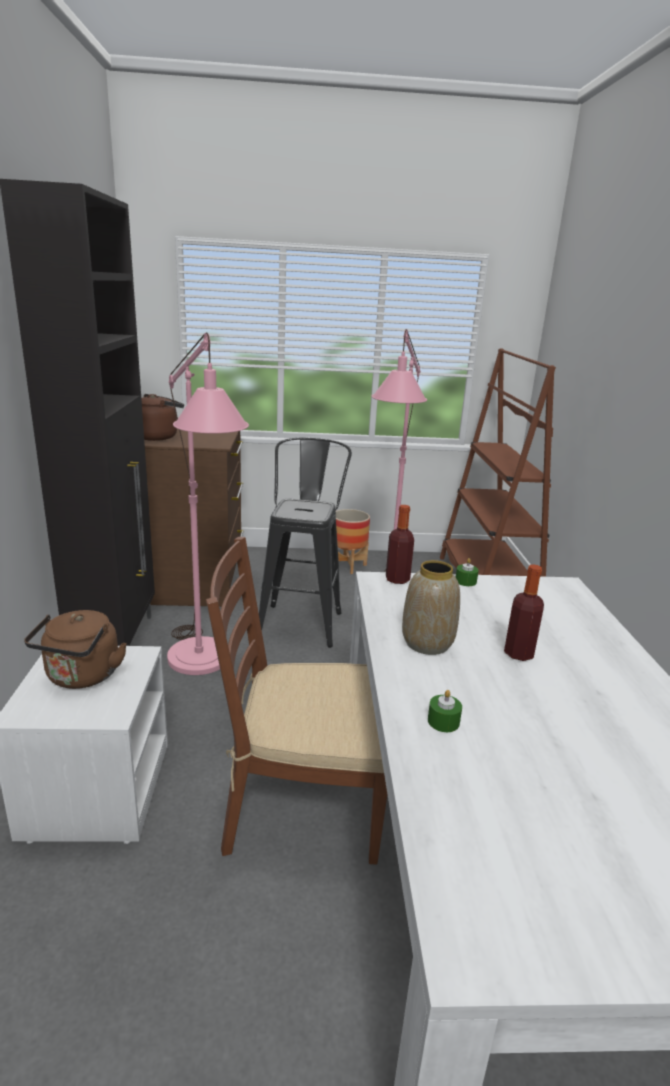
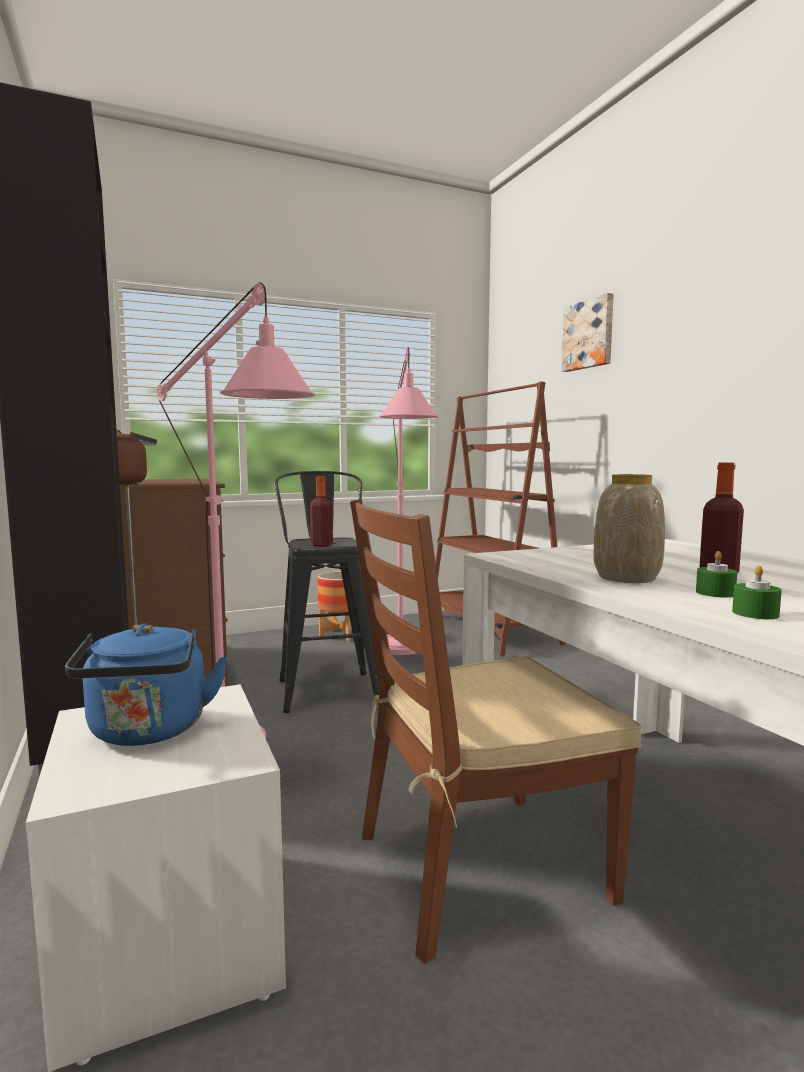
camera: 20 degrees left, 15 degrees down
(81, 677) = (148, 732): brown kettle -> blue kettle
(397, 579) = (515, 553): bottle -> bottle (321, 545)
(465, 581) = (580, 548): green candle -> green candle (715, 593)
(619, 315) = (589, 334): none -> picture

